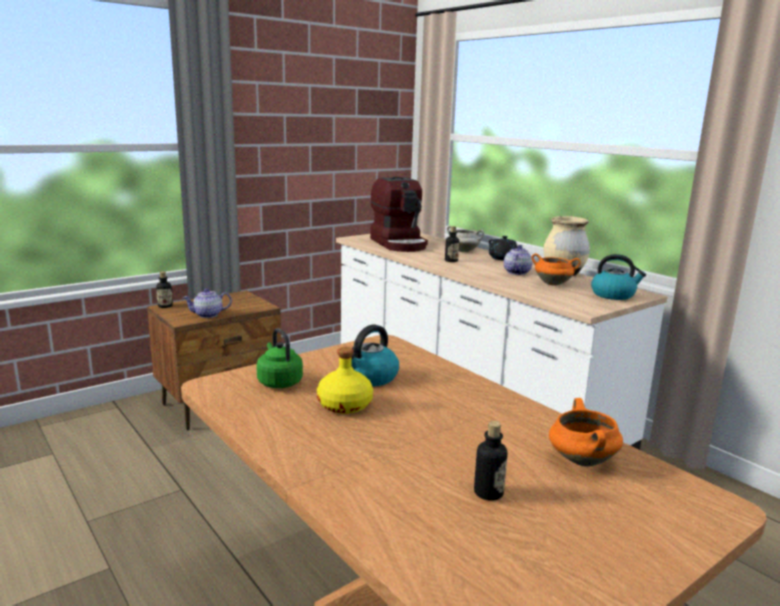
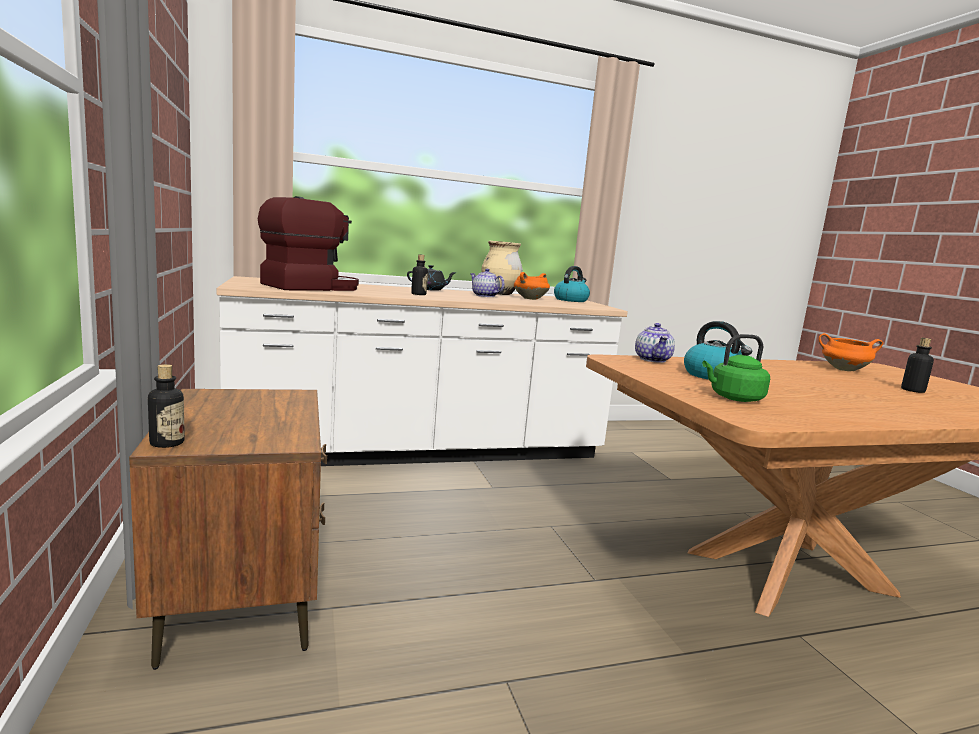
camera: 70 degrees left, 5 degrees down
(208, 315) = (285, 424): teapot -> teapot (653, 360)
(344, 405) = (785, 391): yellow bottle -> none
(399, 244) = (310, 287): coffee machine -> coffee machine turned 45 degrees counterclockwise
(464, 251) = (383, 287): white cooking pot -> none

